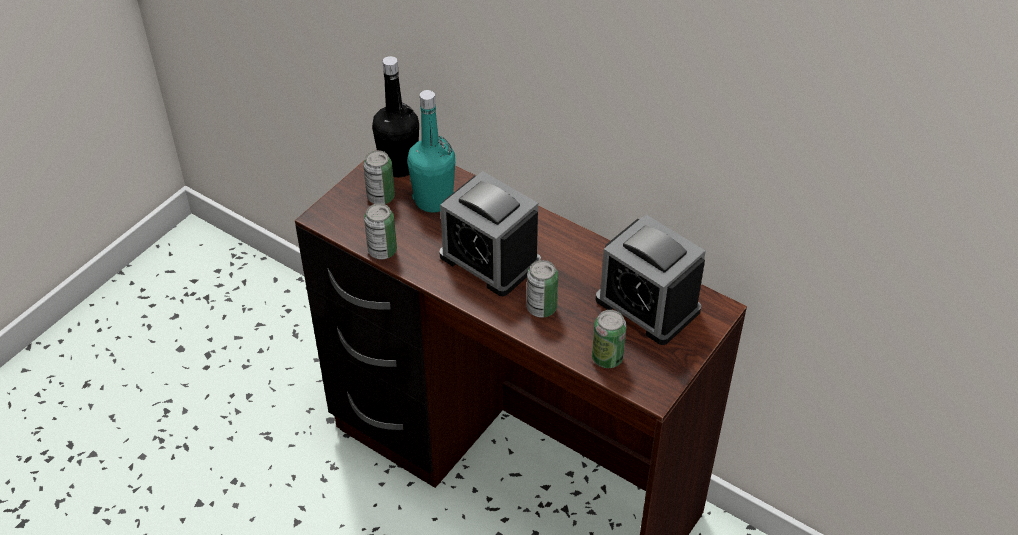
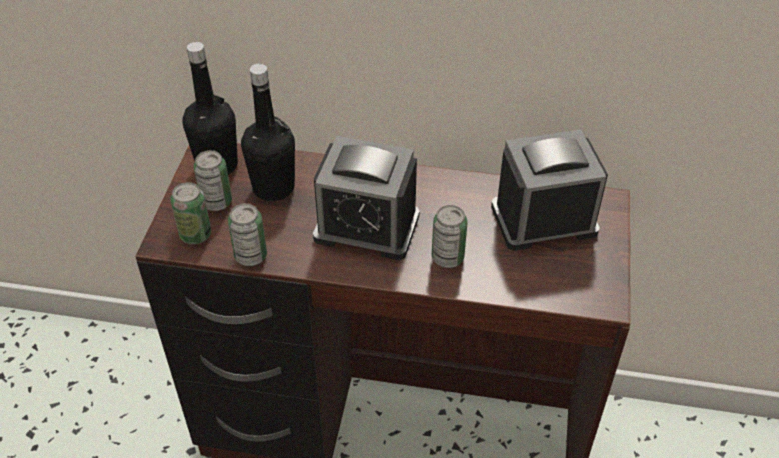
camera: 25 degrees left, 0 degrees up
(433, 200) = (273, 188): turquoise bottle -> black bottle
(607, 358) = (541, 284): can -> can (195, 234)
(647, 305) = (544, 219): alarm clock -> alarm clock turned 150 degrees clockwise

